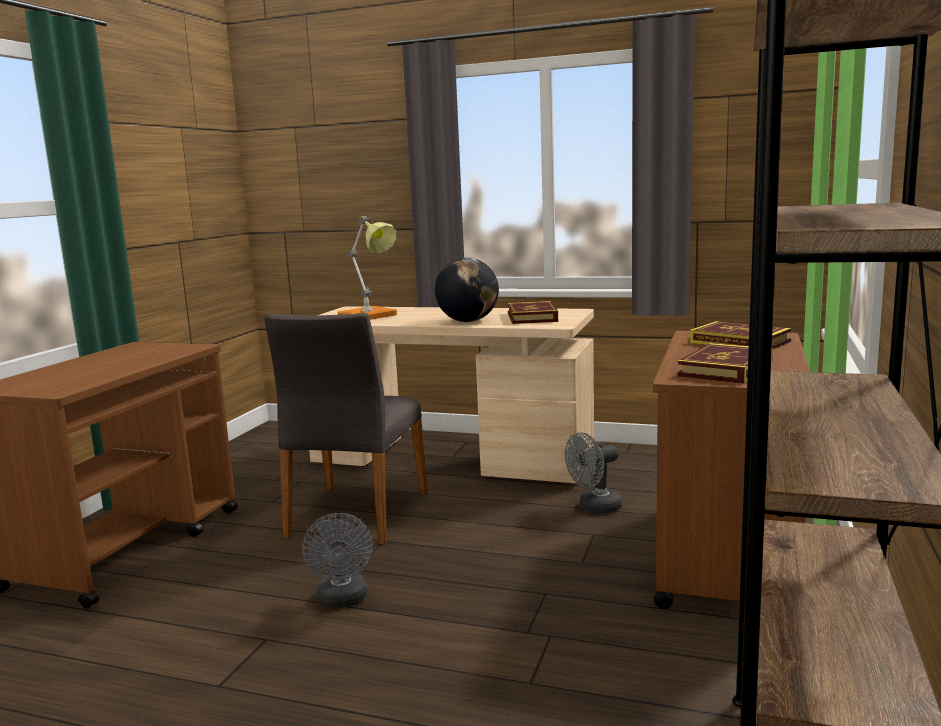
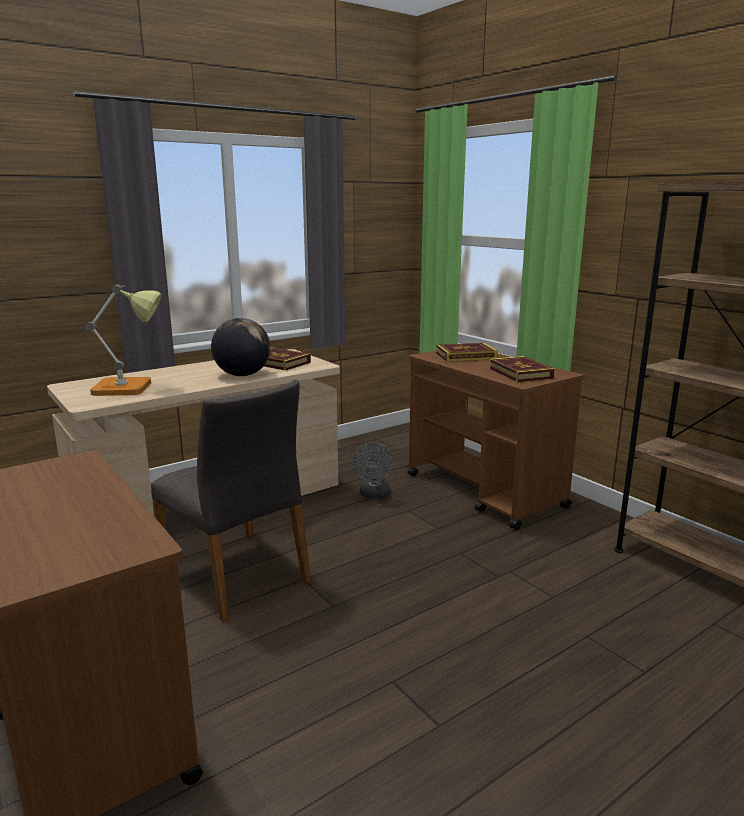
camera: 55 degrees left, 5 degrees up
(343, 601) = (376, 627): grey fan -> none

